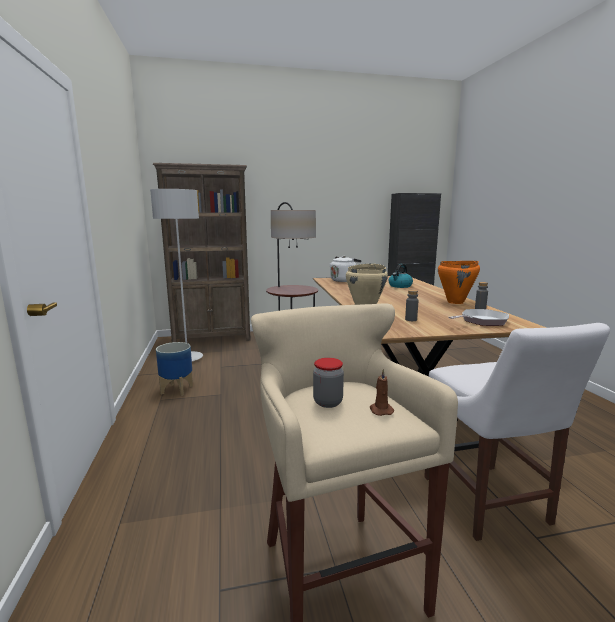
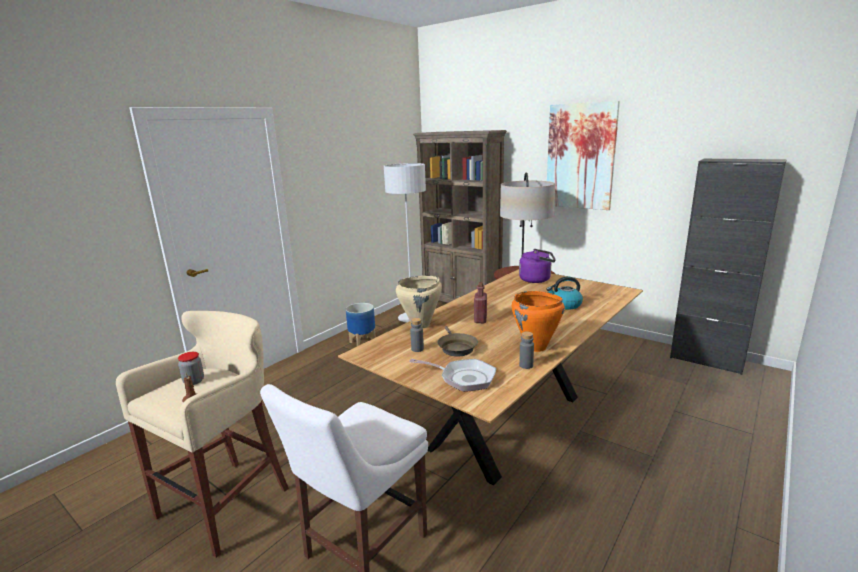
camera: 50 degrees right, 5 degrees up
(310, 193) = (580, 157): none -> picture
(344, 280) = (537, 279): white kettle -> purple kettle
(387, 300) = (480, 320): none -> red bottle
(426, 313) = (456, 347): none -> brown frying pan

